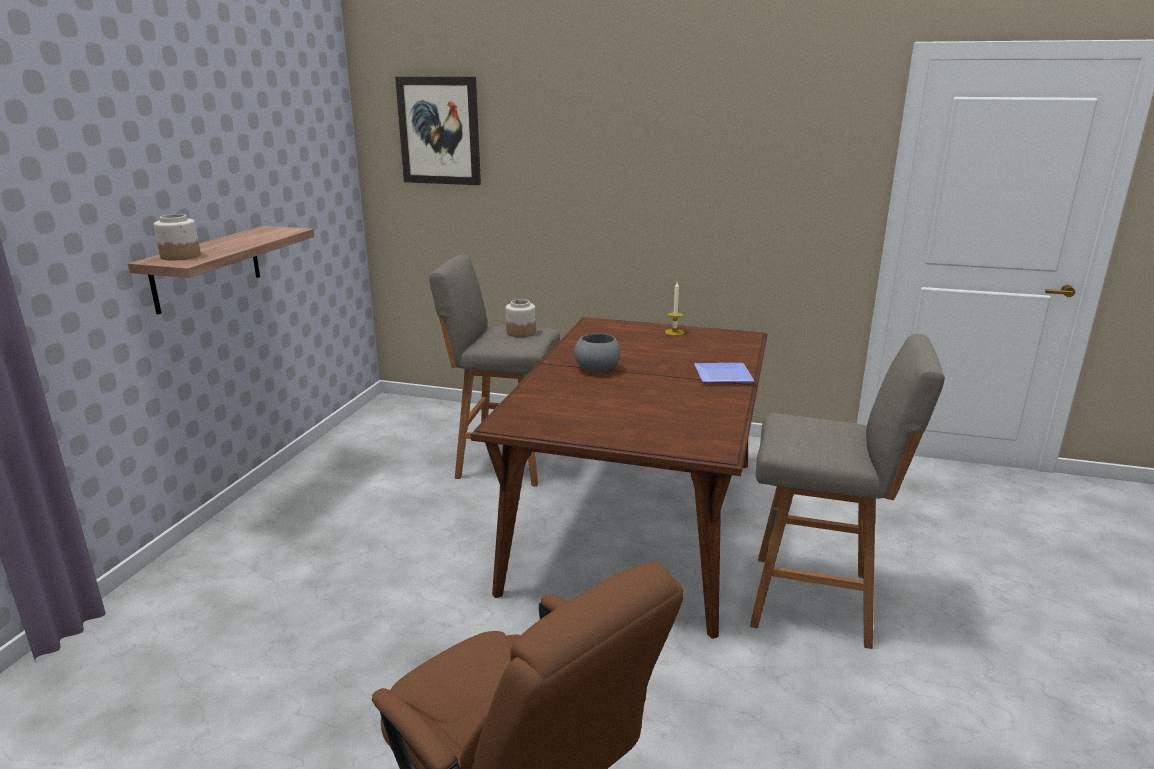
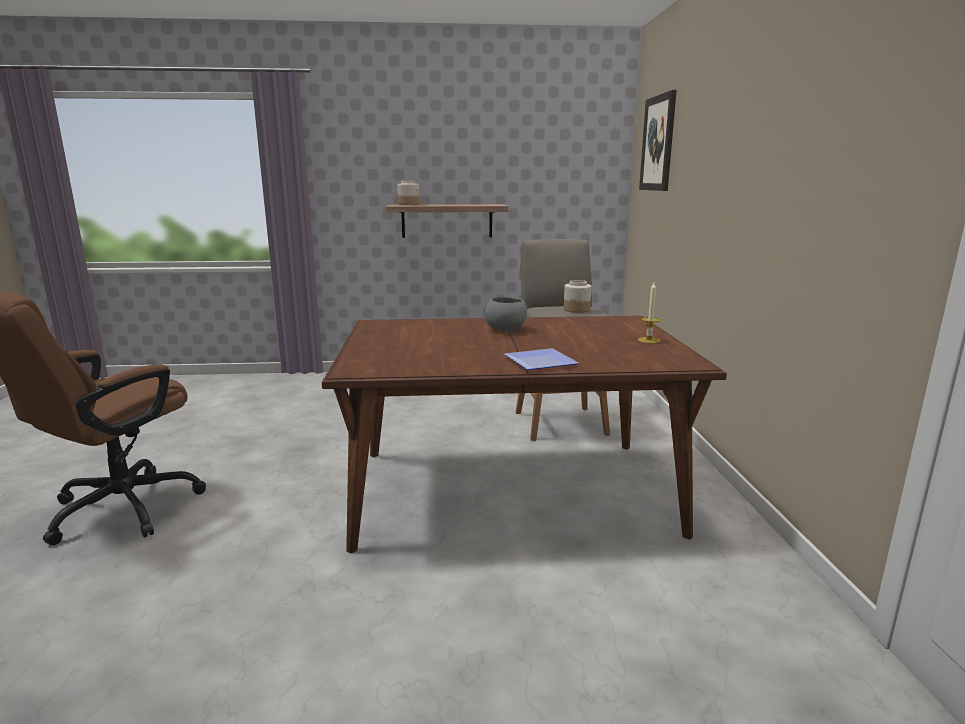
camera: 70 degrees right, 5 degrees down
(816, 600) = (430, 611): grey stool -> none

